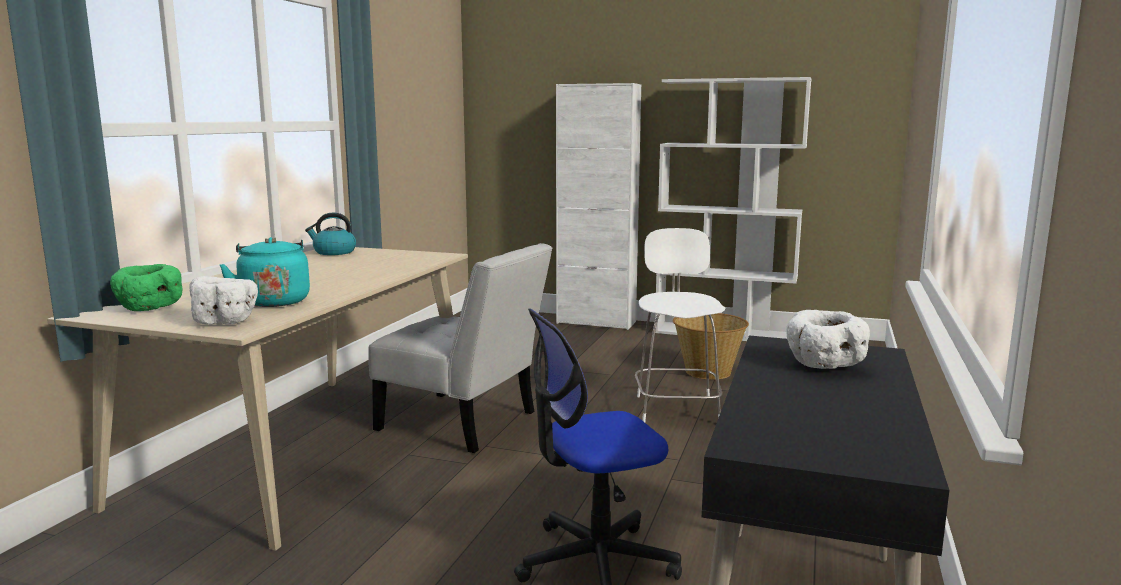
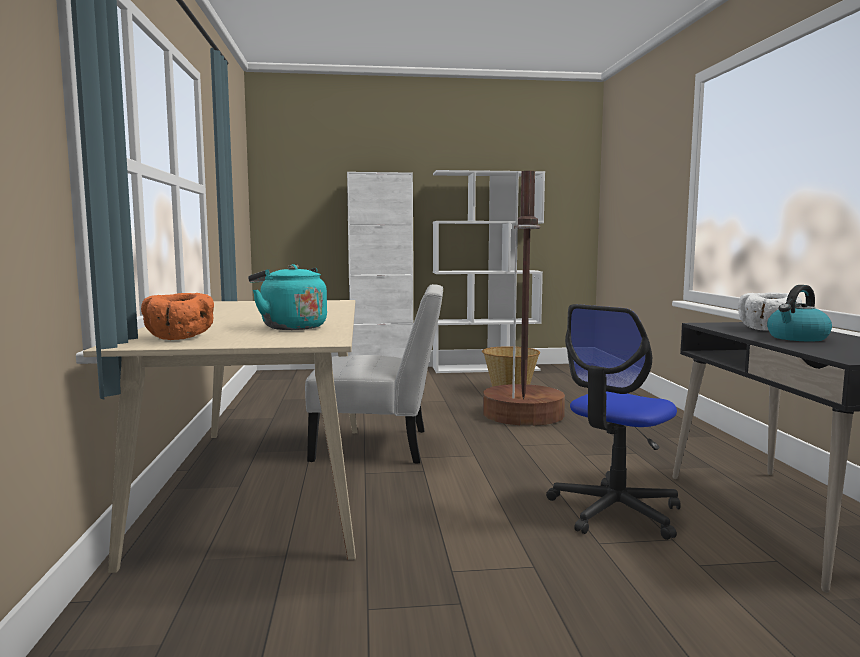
camera: 25 degrees left, 5 degrees down
(149, 308) = (179, 338): green bowl -> orange bowl
(225, 321) = (292, 338): white bowl -> none
(334, 252) = (231, 304): kettle -> kettle (797, 338)
(677, 408) = (523, 415): white stool -> brown floor lamp

